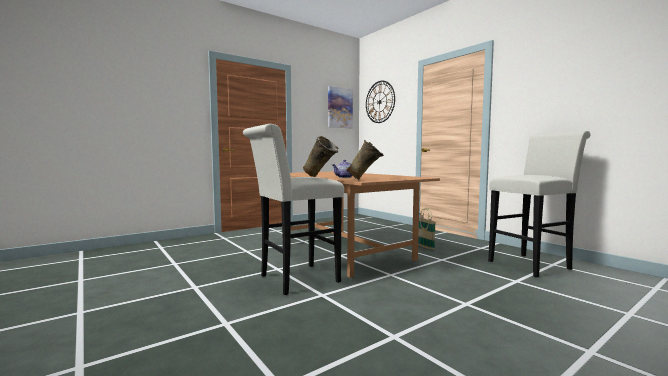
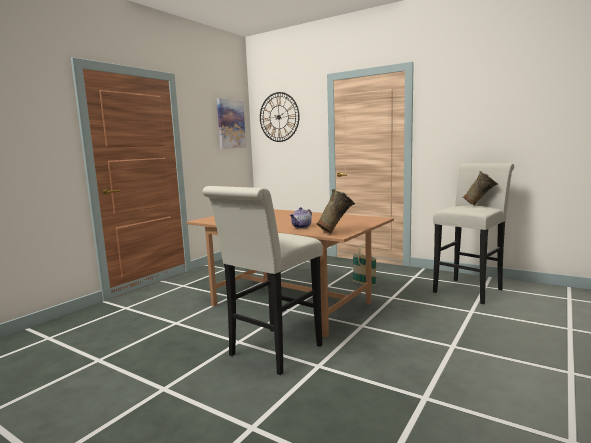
camera: 20 degrees left, 5 degrees up
(321, 177) = (294, 235): beige vase -> beige vase (480, 205)

